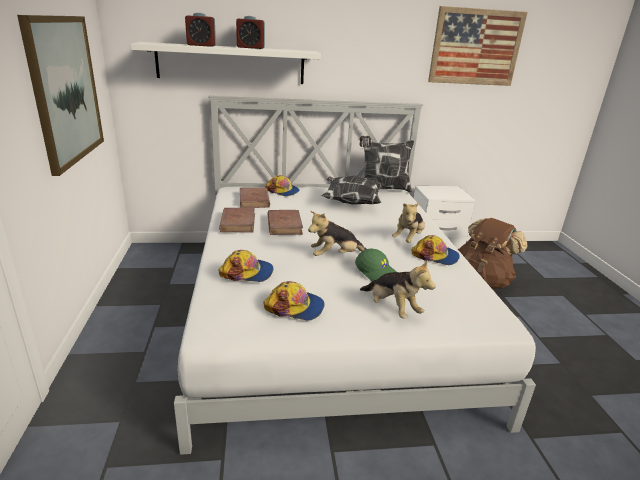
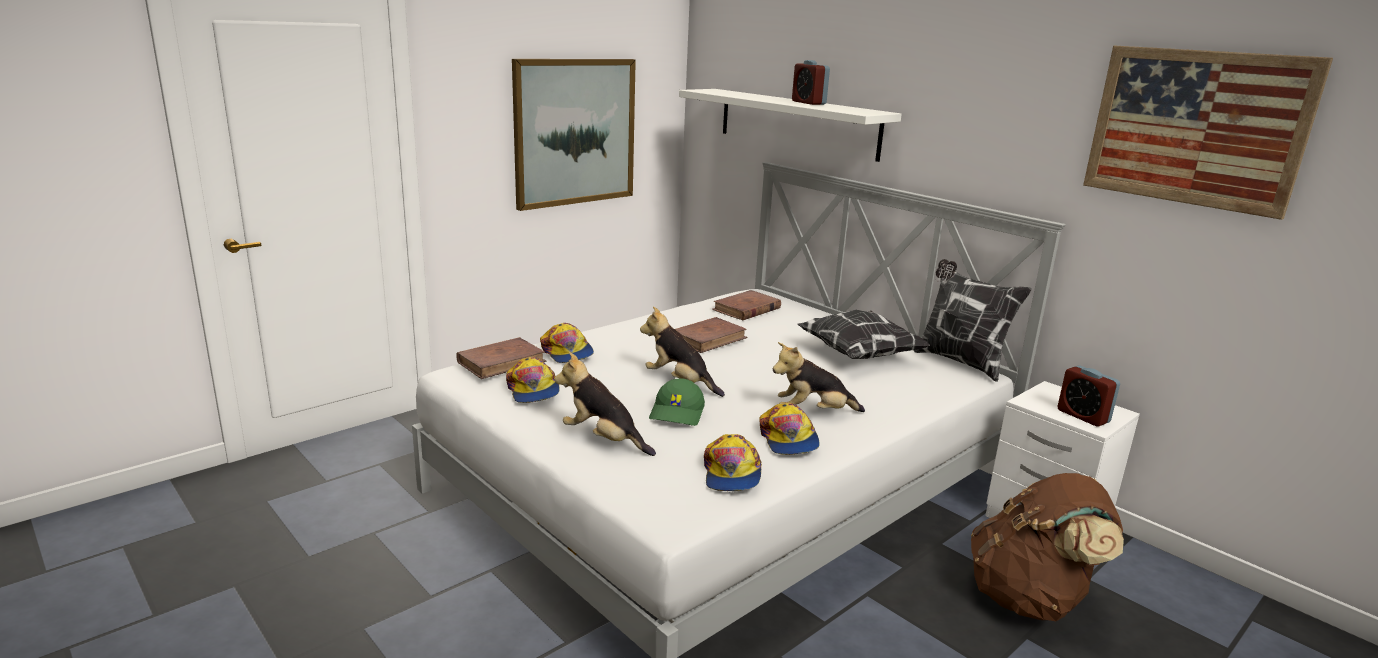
camera: 55 degrees right, 5 degrees down
(201, 45) = (754, 96): alarm clock -> alarm clock (1083, 416)
(238, 222) = (674, 319): brown book -> brown book (501, 362)
(282, 191) = (805, 313): cap -> cap (731, 473)
(392, 308) = (603, 440): plush toy -> plush toy turned 105 degrees clockwise

